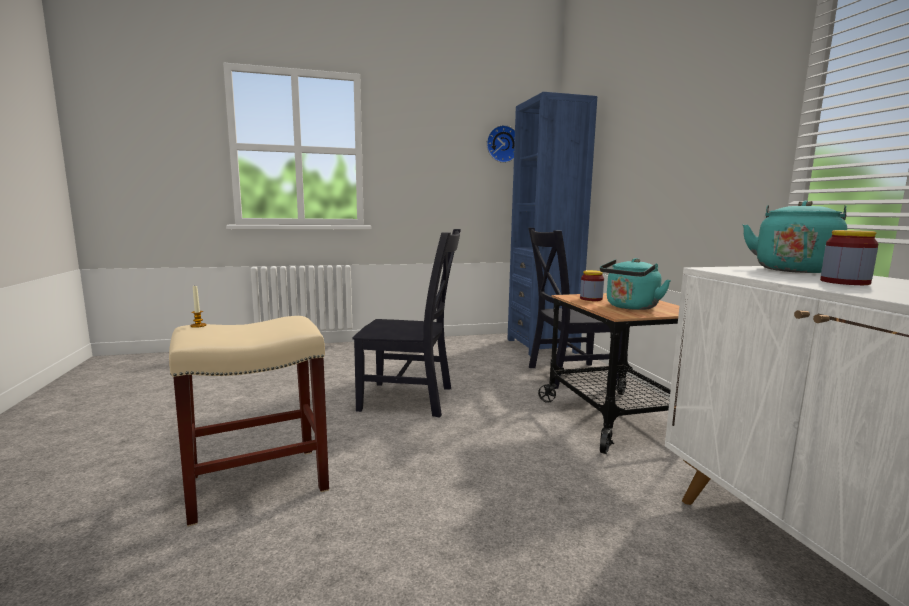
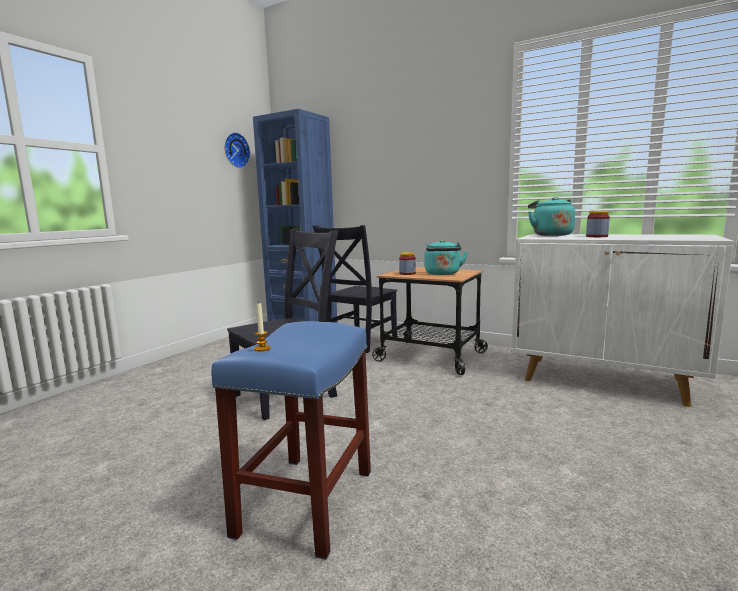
camera: 45 degrees left, 0 degrees up
(256, 483) = (307, 503): beige stool -> blue stool

